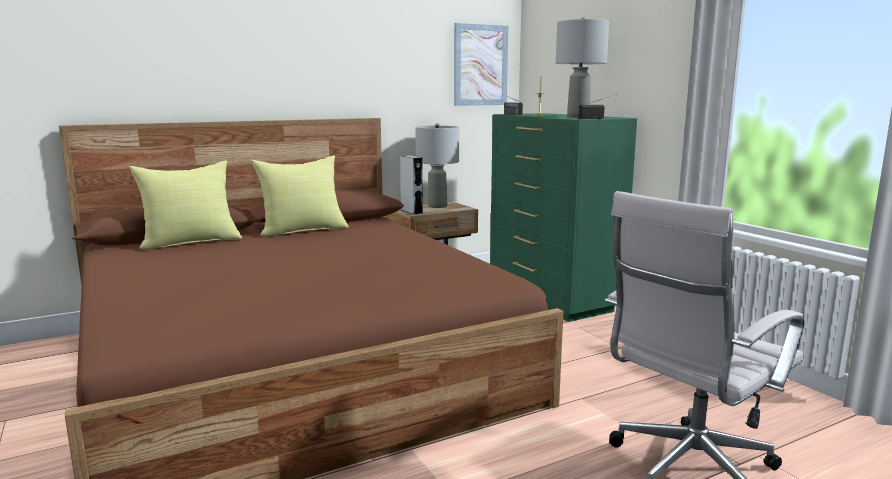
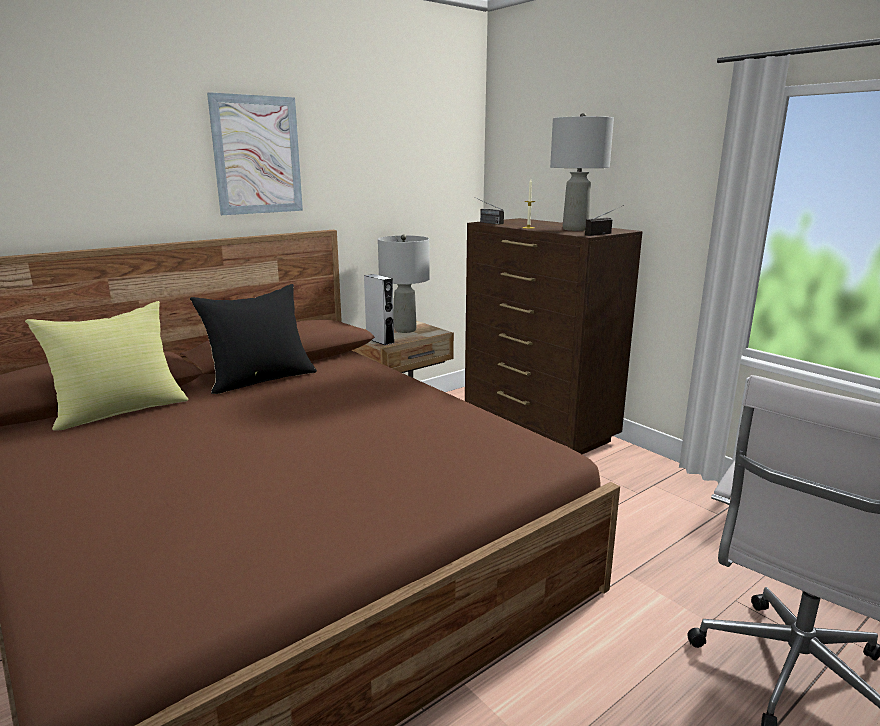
camera: 10 degrees left, 5 degrees up
(303, 230) = (261, 379): yellow pillow -> black pillow
(480, 65) = (444, 162): picture -> picture (257, 155)
(551, 299) = (538, 428): green dresser -> brown dresser

